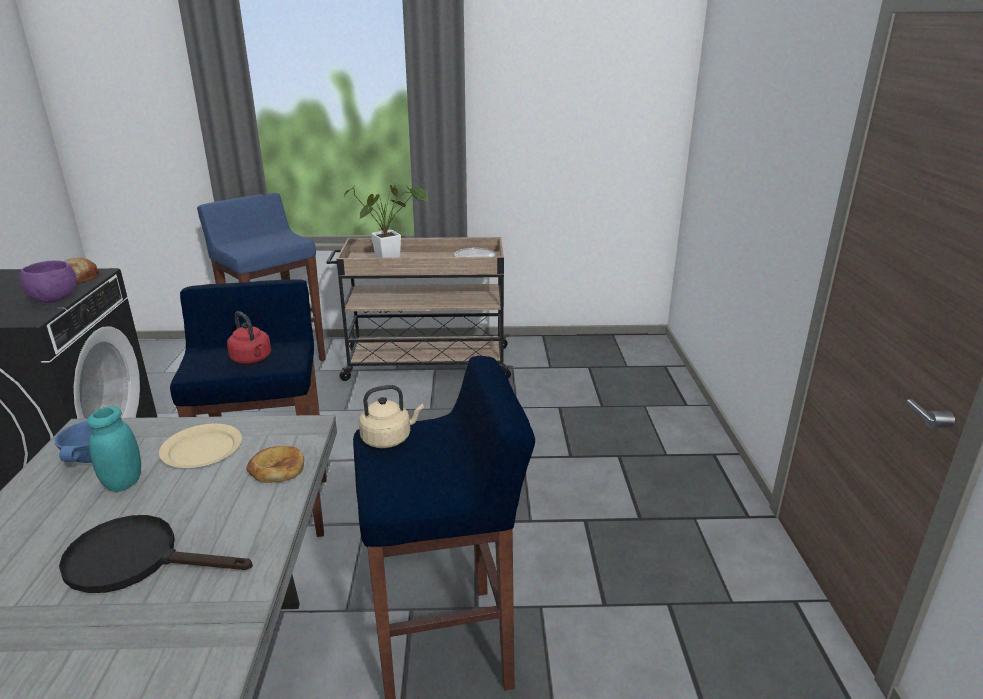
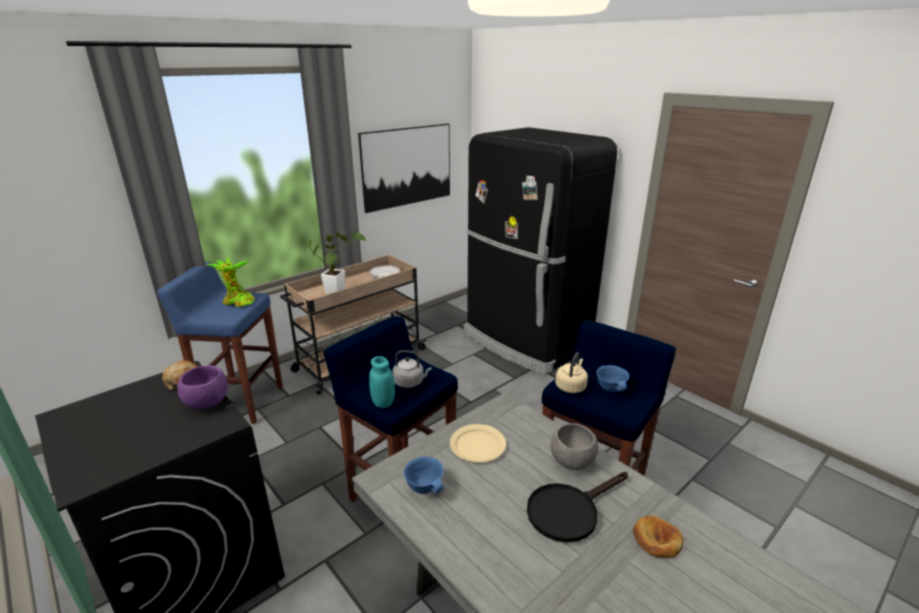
camera: 40 degrees left, 0 degrees up
(124, 482) = (475, 486): turquoise jar -> turquoise jar (383, 403)
(241, 518) = (571, 462): none -> grey bowl
(252, 359) = (410, 382): red kettle -> grey kettle
(275, 241) = (237, 302): none -> potted plant
(277, 468) = (536, 431): bread -> bread (657, 539)
(428, 466) = (611, 389): none -> blue bowl
(567, 120) = (407, 166): none -> picture
(651, 419) = (525, 341): none -> black fridge

